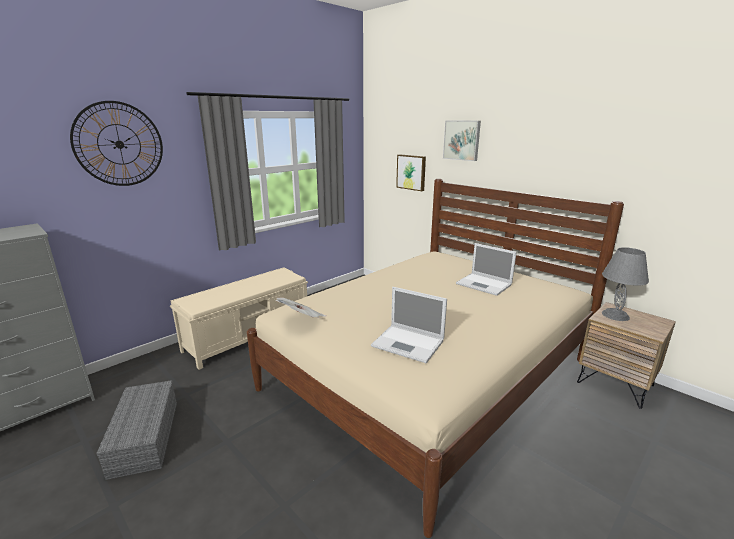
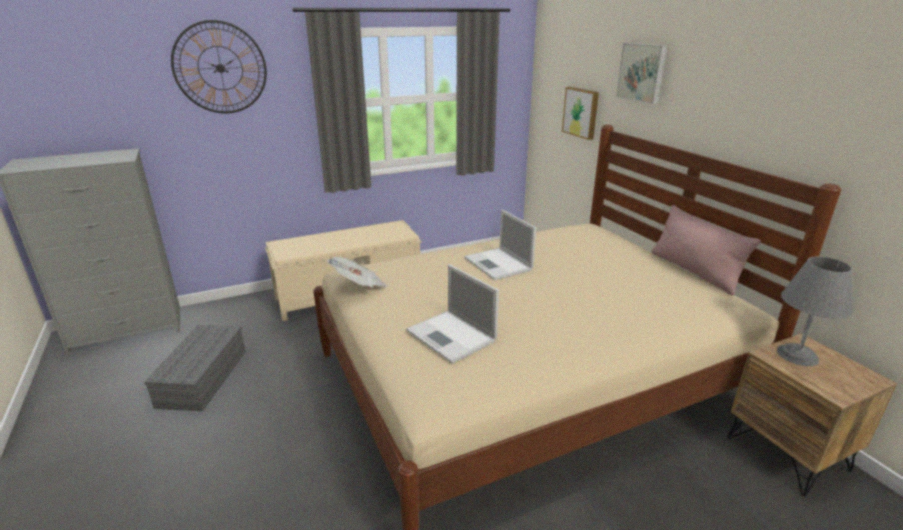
camera: 20 degrees right, 5 degrees up
(484, 284) = (615, 279): laptop -> laptop (499, 264)
(525, 273) = (694, 271): none -> pink pillow

